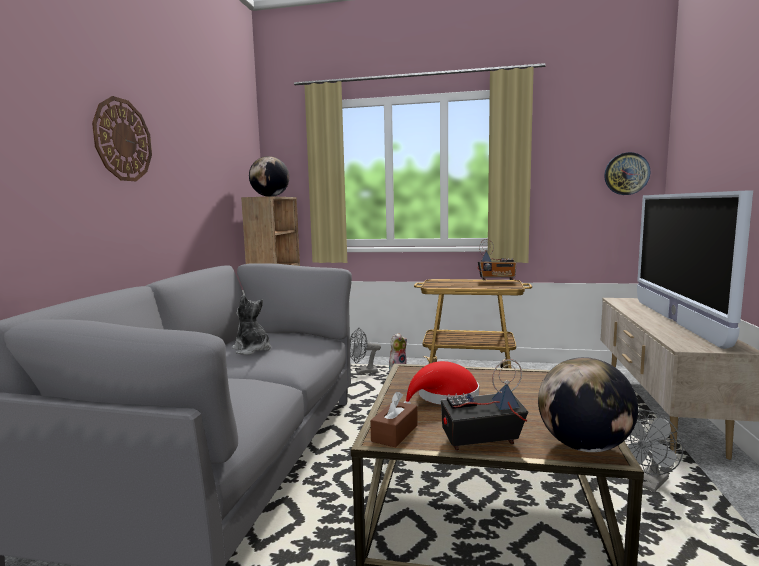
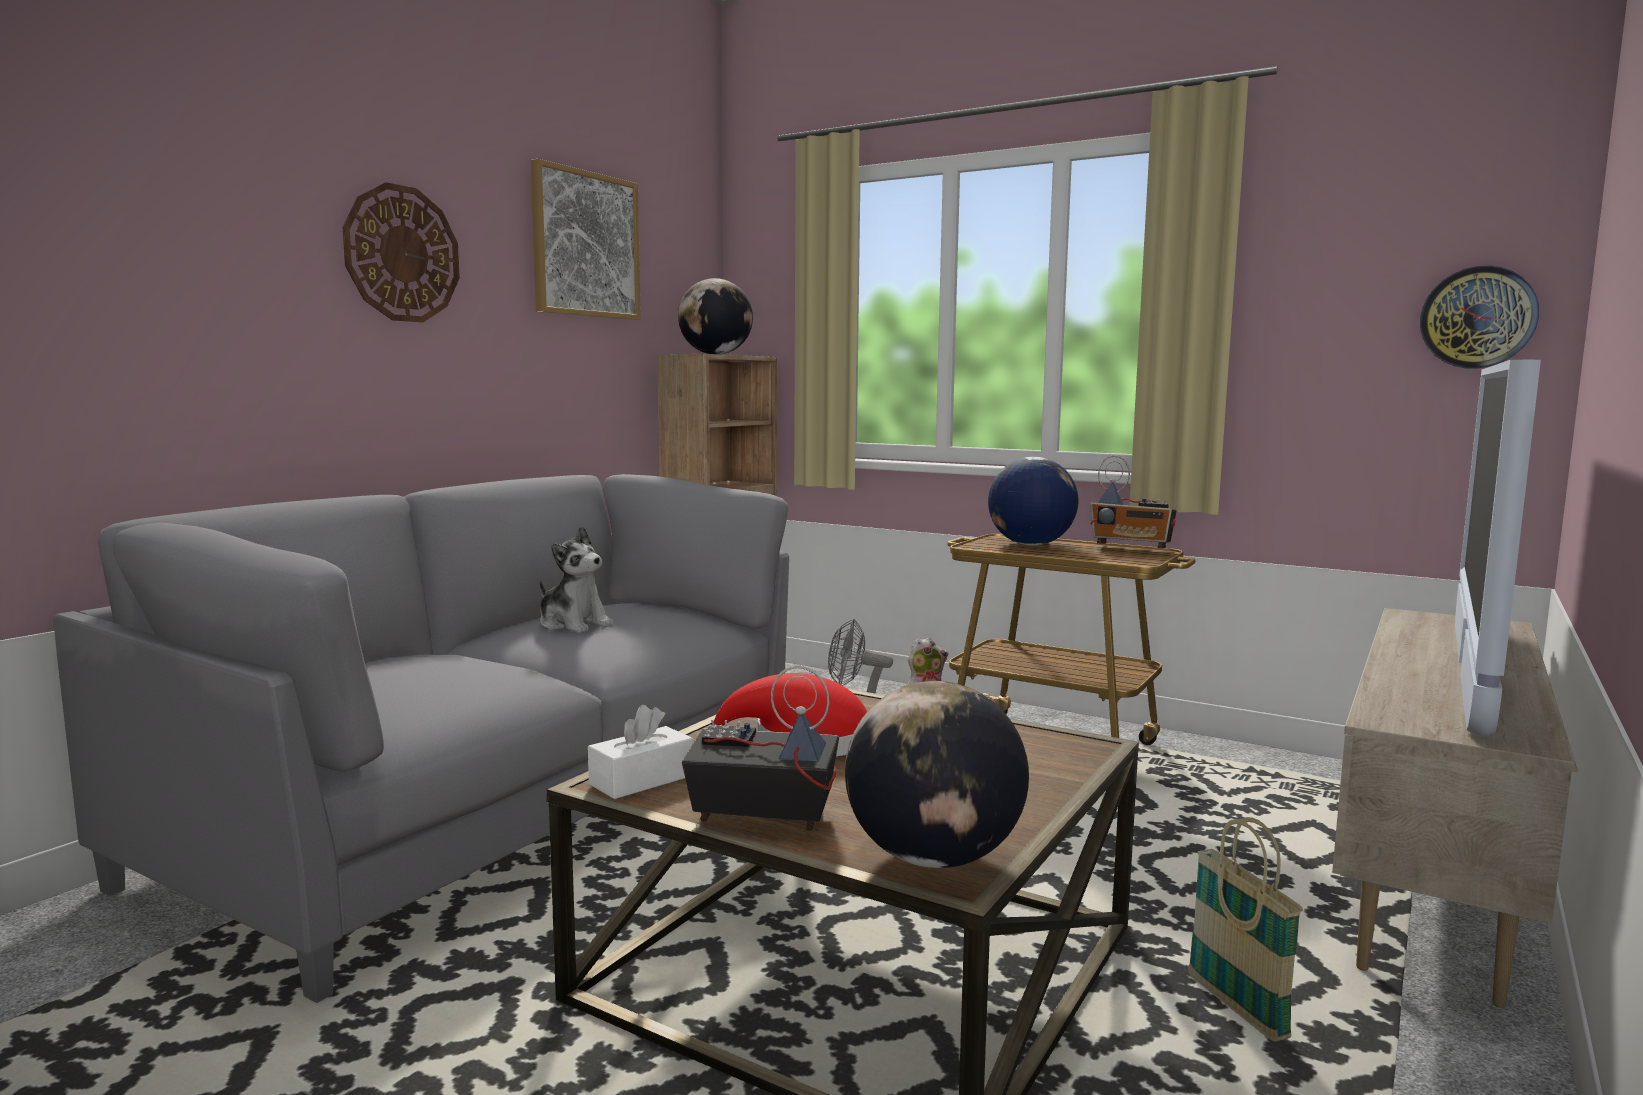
camera: 20 degrees right, 0 degrees up
(205, 137) = (585, 245): none -> picture
(252, 350) = (574, 624): plush toy -> plush toy turned 150 degrees clockwise
(394, 433) = (641, 780): brown tissue box -> white tissue box
(452, 283) = (1030, 544): none -> globe
(648, 484) = (1236, 1008): grey fan -> basket

